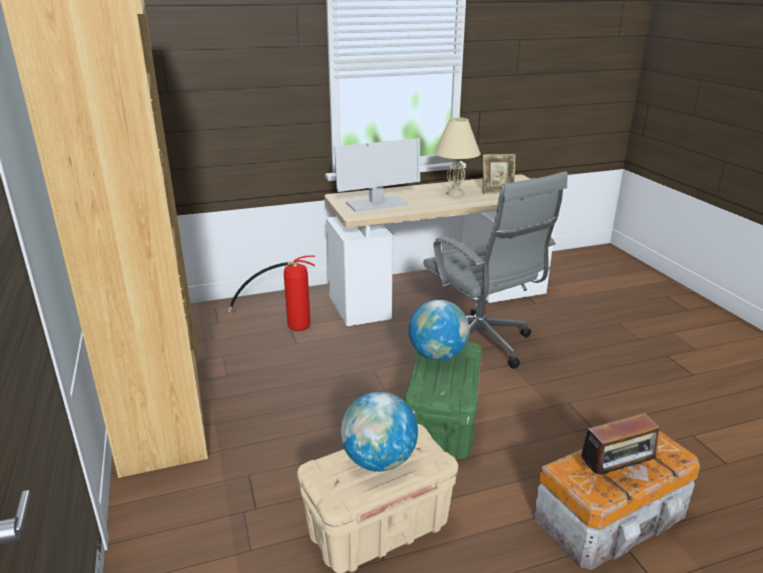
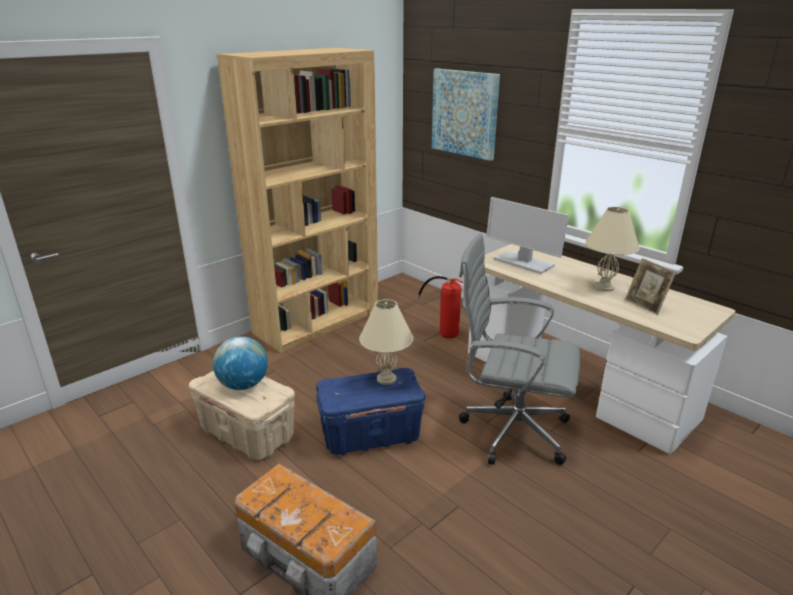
camera: 65 degrees right, 0 degrees up
(196, 70) = (465, 113): none -> picture
(437, 355) = (386, 379): globe -> beige table lamp
(442, 425) = (371, 435): green storage box -> blue storage box
(481, 345) = (510, 430): grey office chair -> grey office chair turned 75 degrees clockwise
(616, 474) = (281, 504): radio -> none

